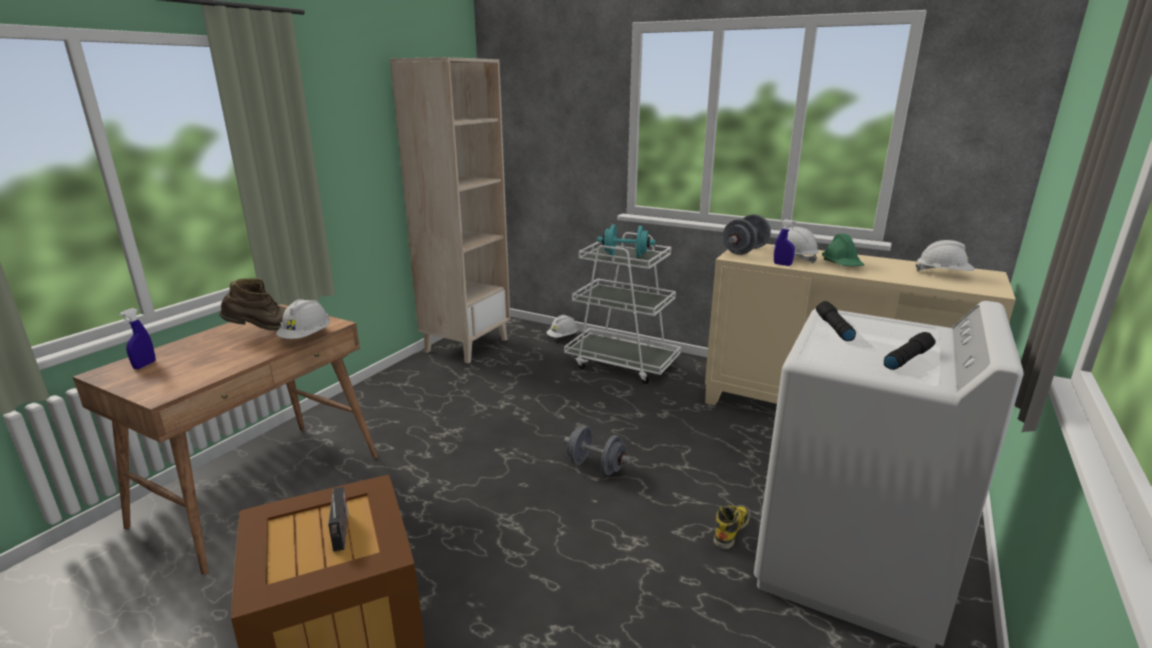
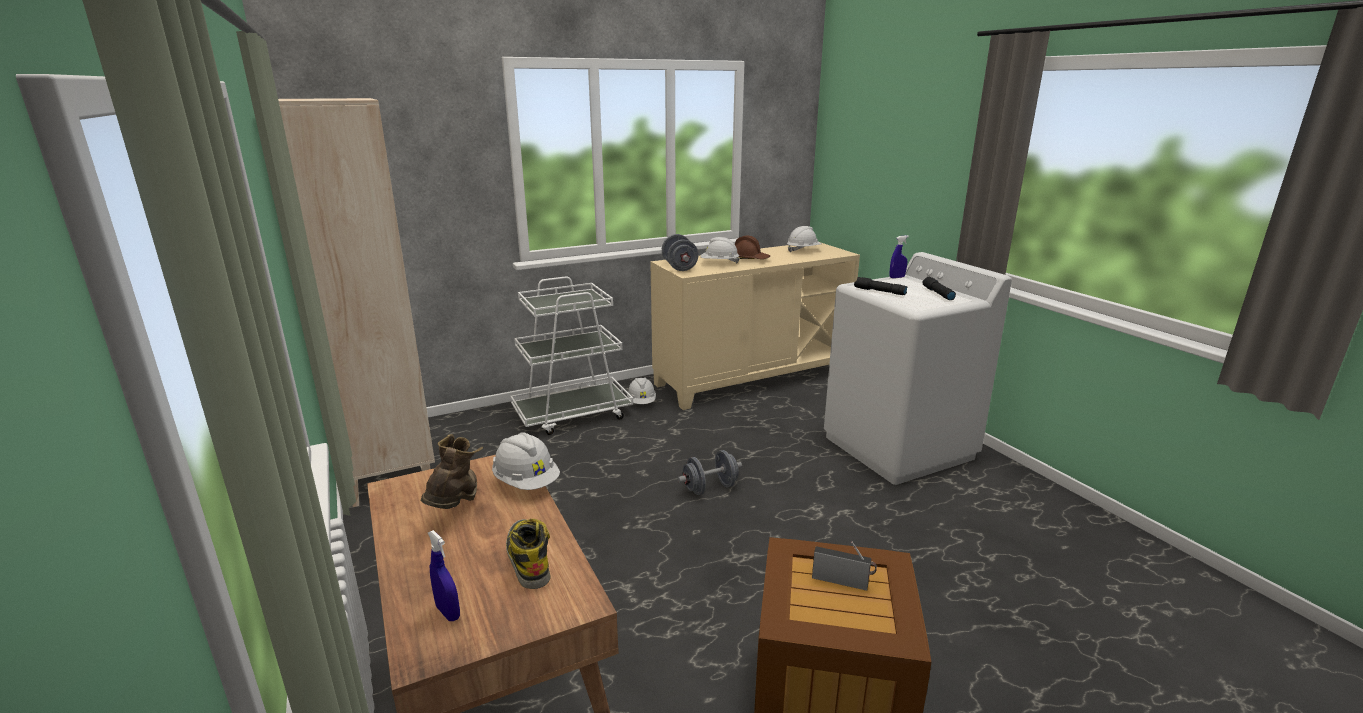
camera: 55 degrees left, 0 degrees up
(562, 337) = (474, 420): white hard hat -> white hard hat (641, 402)
(625, 256) = (567, 302): turquoise dumbbell -> none
(731, 529) = (835, 468): boot -> boot (528, 558)
(782, 264) = (726, 269): blue spray bottle -> blue spray bottle (897, 277)
(842, 264) = (750, 259): green hard hat -> brown hard hat

